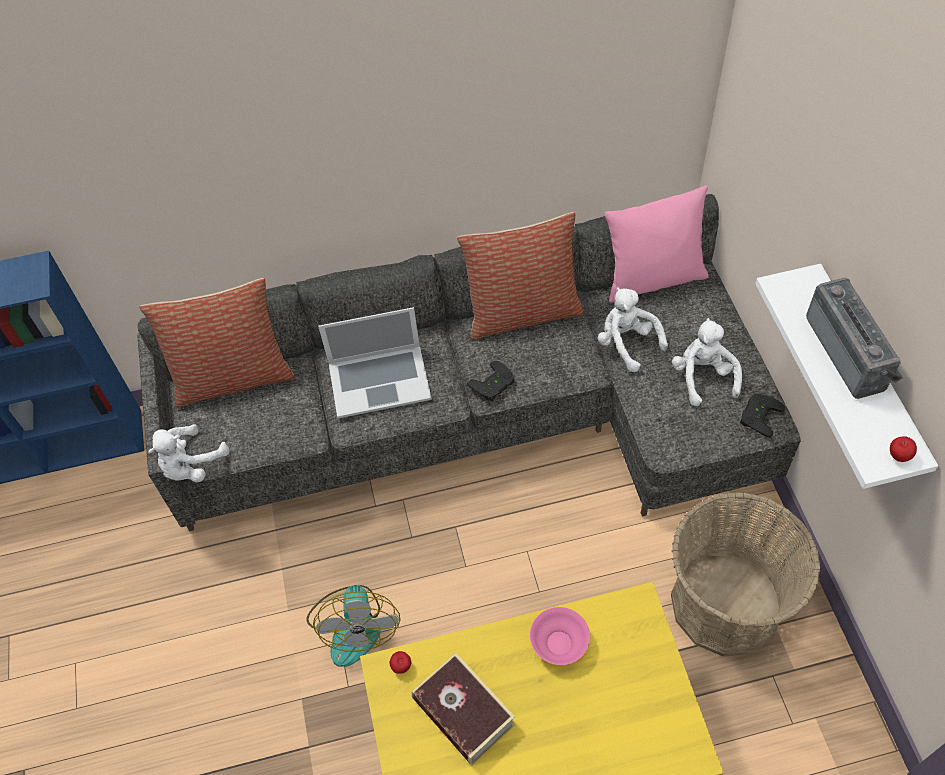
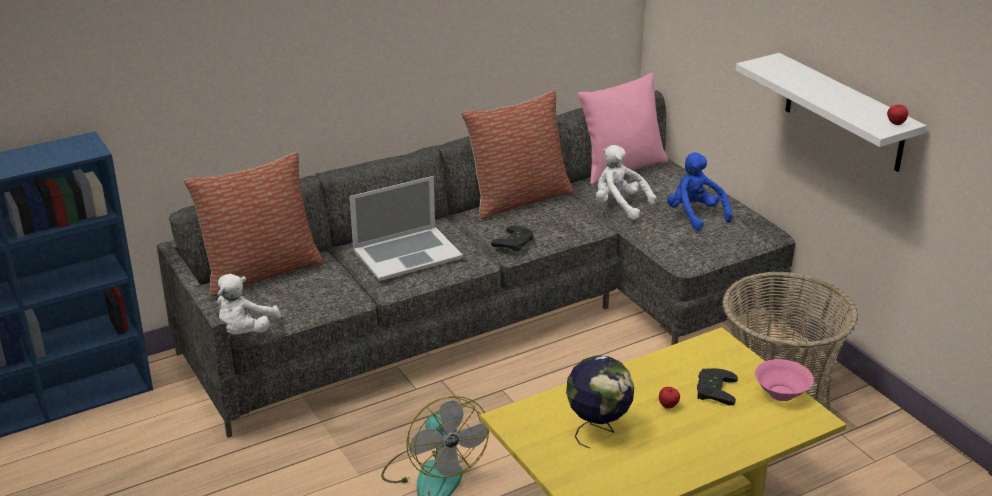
camera: 20 degrees left, 25 degrees down
(401, 667) = (524, 413): apple -> apple (668, 406)
(463, 712) = (598, 430): book -> globe
(560, 643) = (661, 374): pink bowl -> pink bowl (781, 393)
(703, 377) = (695, 215): white plush toy -> blue plush toy
(758, 415) = (753, 229): black game controller -> black game controller (713, 389)
(850, 352) = (828, 86): radio -> none

